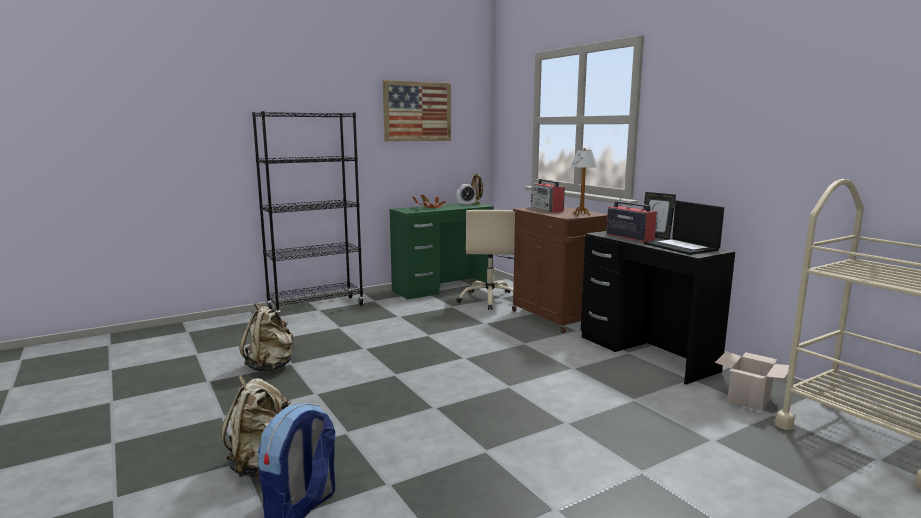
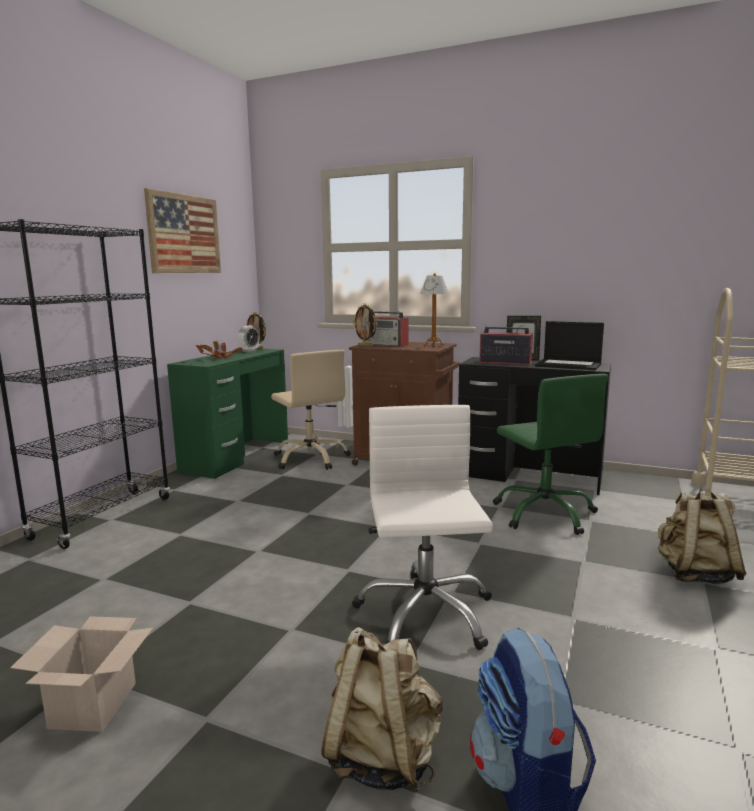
camera: 35 degrees left, 0 degrees up
(271, 367) = (165, 617): beige backpack -> beige backpack (695, 574)
(396, 412) = (424, 614): none -> white office chair
(527, 209) = (365, 346): none -> picture frame
(602, 383) = (545, 513): none -> green office chair
(748, 399) = (653, 494): cardboard box -> cardboard box (93, 703)

